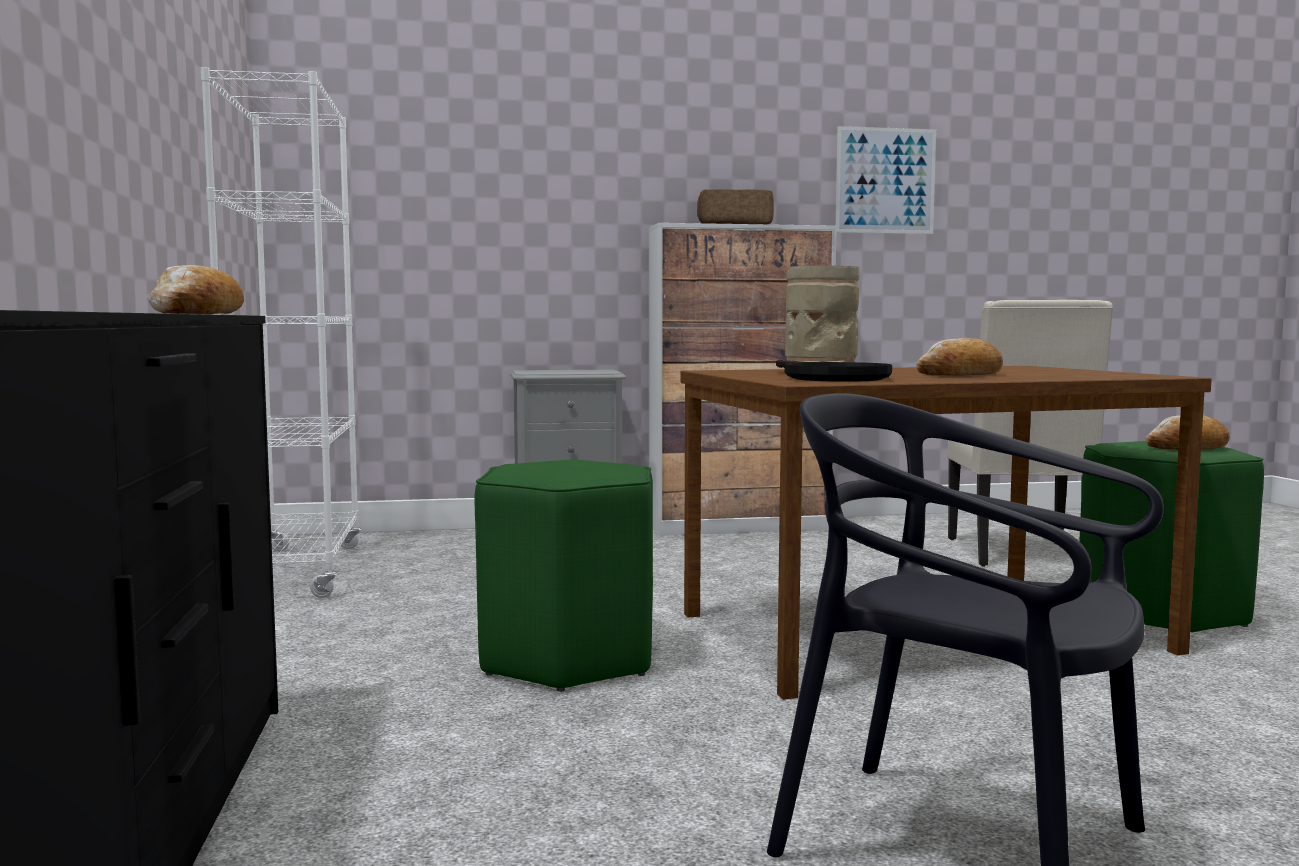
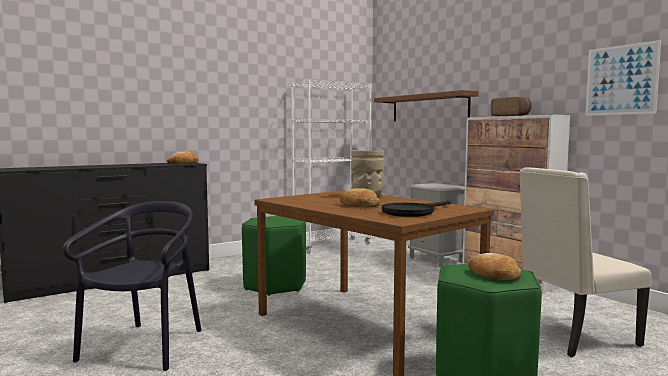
camera: 65 degrees right, 0 degrees up
(481, 198) = (429, 108): none -> brown shelf
(828, 378) = (307, 199): black frying pan -> black frying pan (412, 212)

